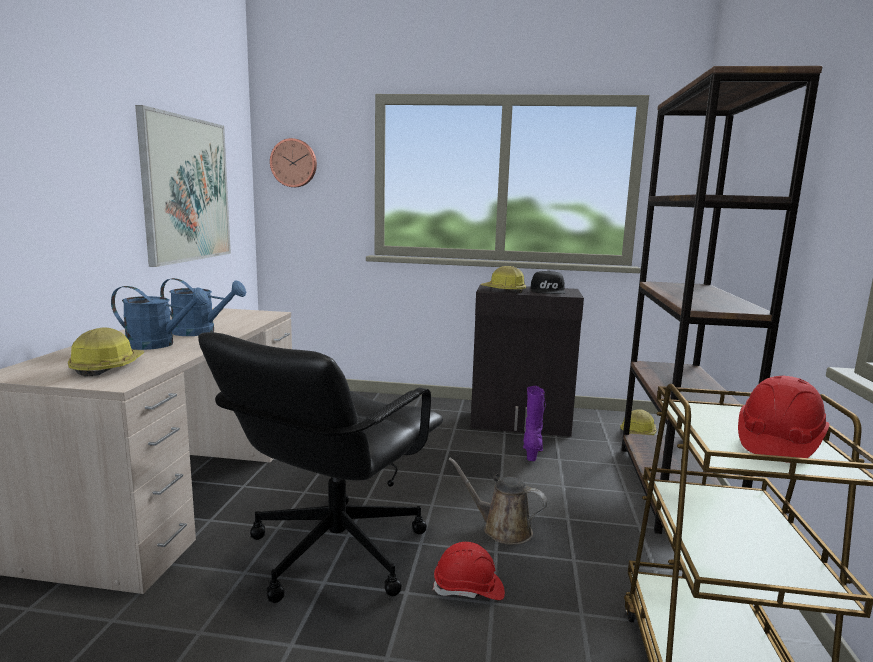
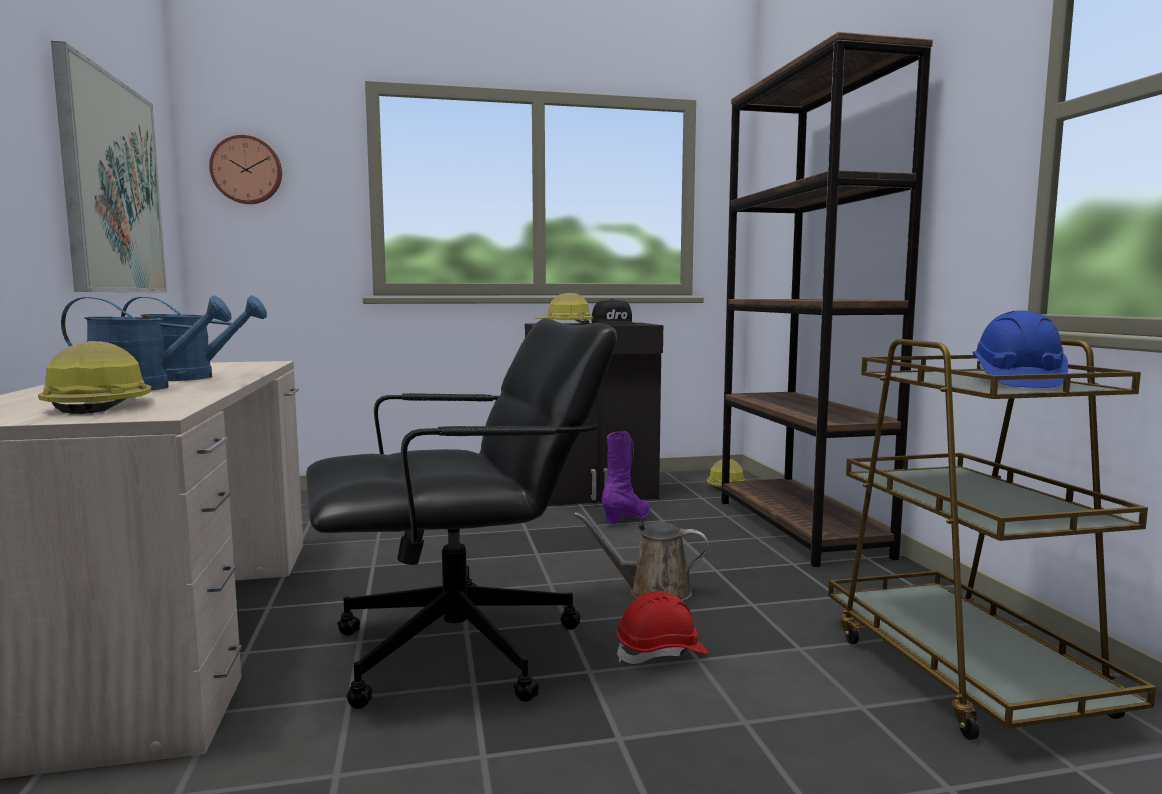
camera: 20 degrees left, 5 degrees down
(334, 551) = (461, 650): black office chair -> black office chair turned 120 degrees counterclockwise
(532, 452) = (628, 518): purple boot -> purple boot turned 45 degrees clockwise
(777, 443) = (1016, 382): red hard hat -> blue hard hat

